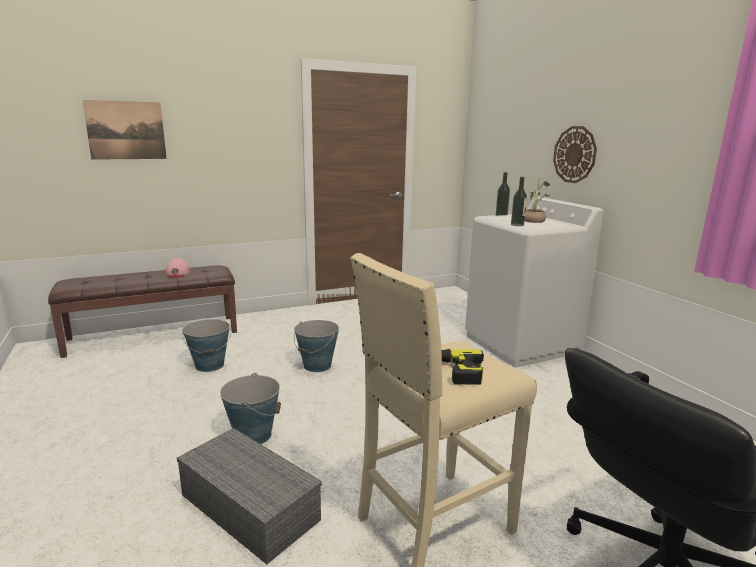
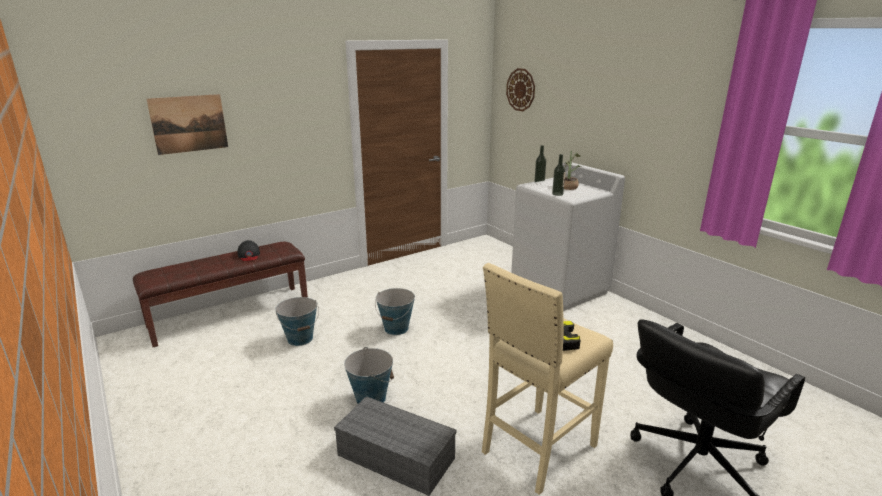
camera: 10 degrees left, 5 degrees up
(177, 273) = (249, 255): pink cap -> black cap
(574, 154) = (598, 127): wall clock -> wall clock (520, 89)

